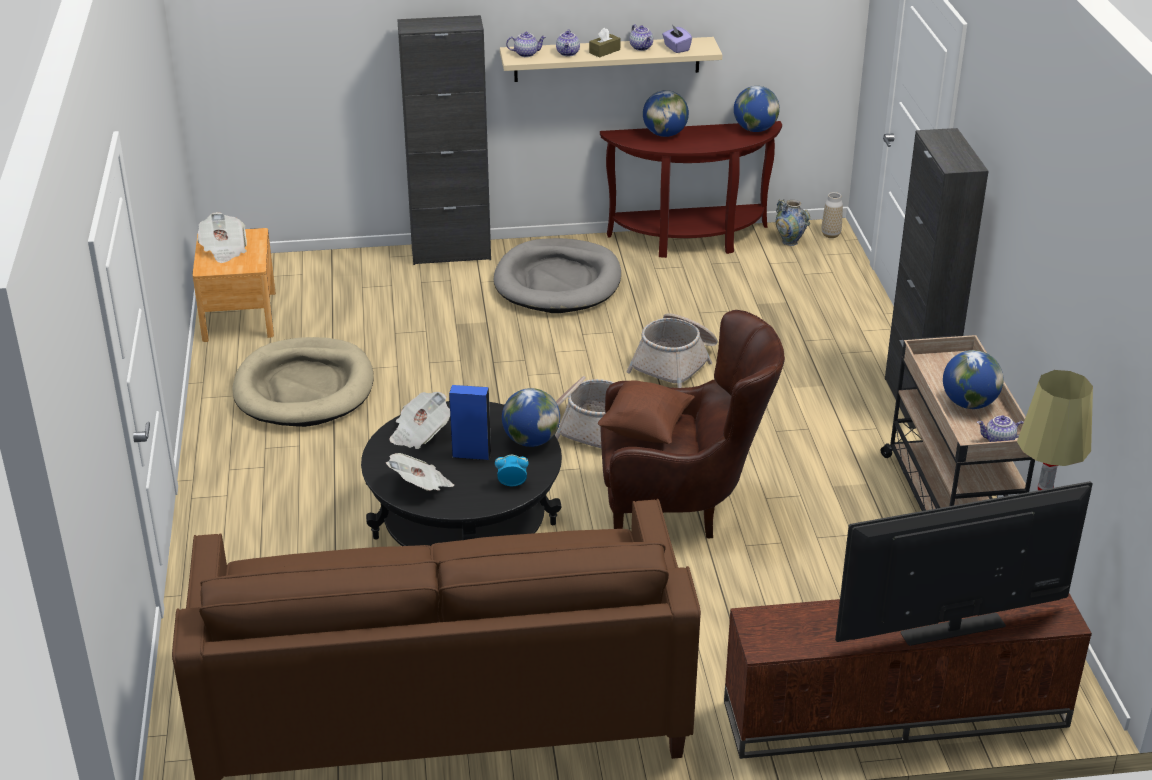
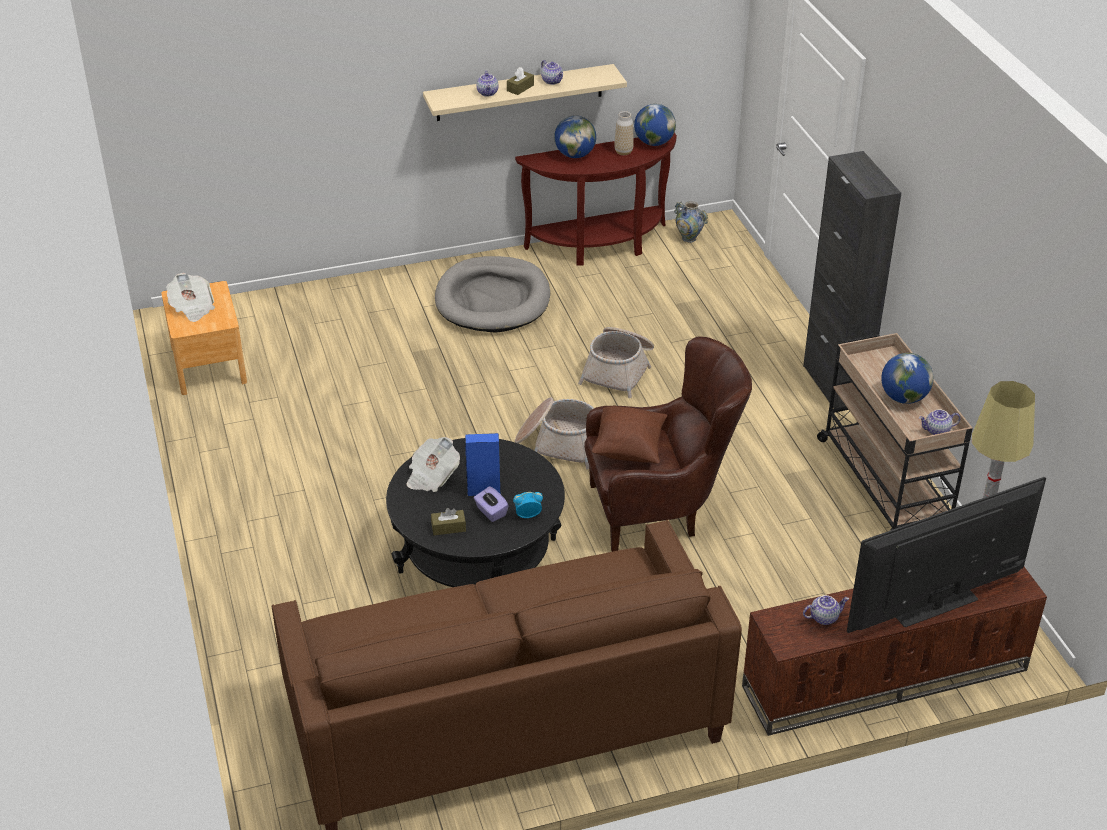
camera: 10 degrees left, 5 degrees up
(304, 388) = (292, 432): beige dog bed -> none
(421, 486) = (448, 527): newspaper -> brown tissue box
(451, 254) = (387, 280): black cabinet -> none
(526, 54) = (449, 96): teapot -> teapot (824, 617)
(531, 441) = (532, 472): globe -> none
(676, 48) = (584, 79): purple tissue box -> purple tissue box (491, 512)
(830, 235) = (723, 228): vase -> vase (623, 152)

